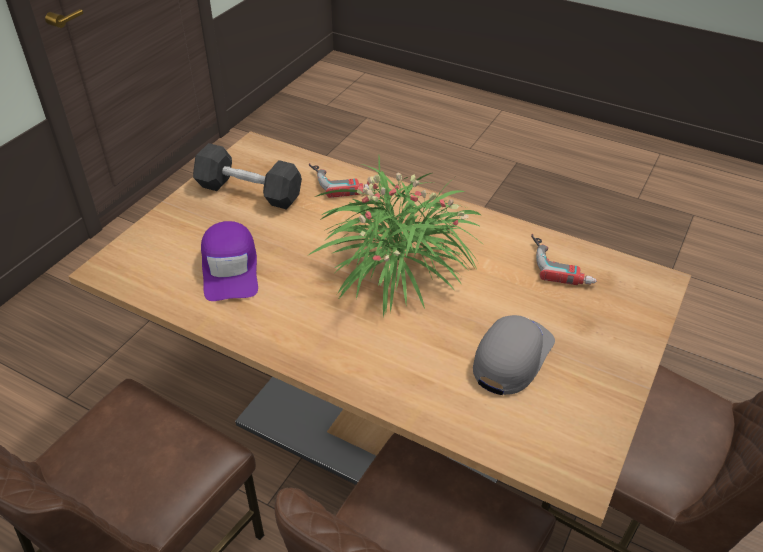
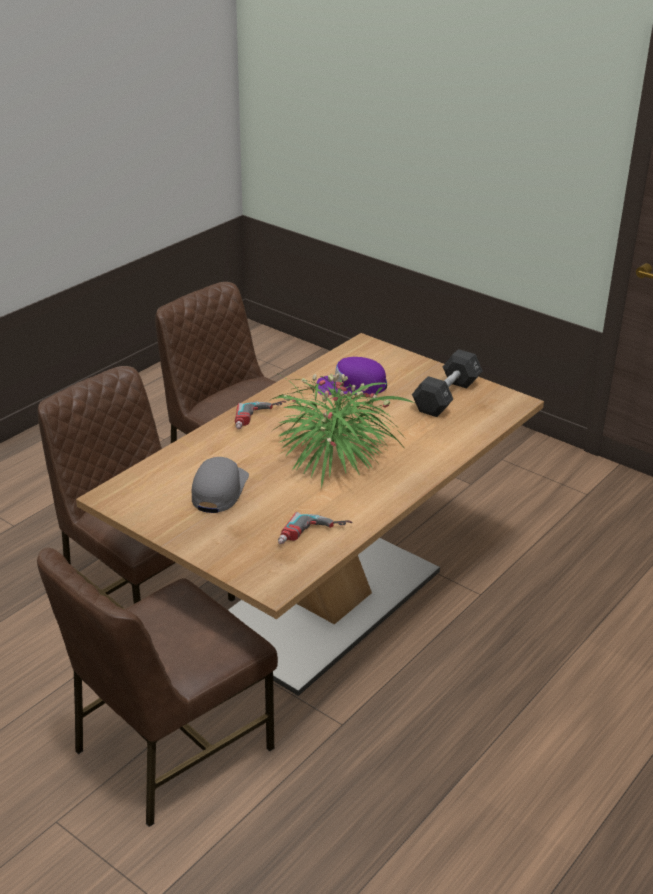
camera: 100 degrees right, 10 degrees down
(341, 181) = (456, 439): power drill -> power drill (260, 419)
(512, 356) = (219, 490): grey cap -> grey cap turned 120 degrees counterclockwise

